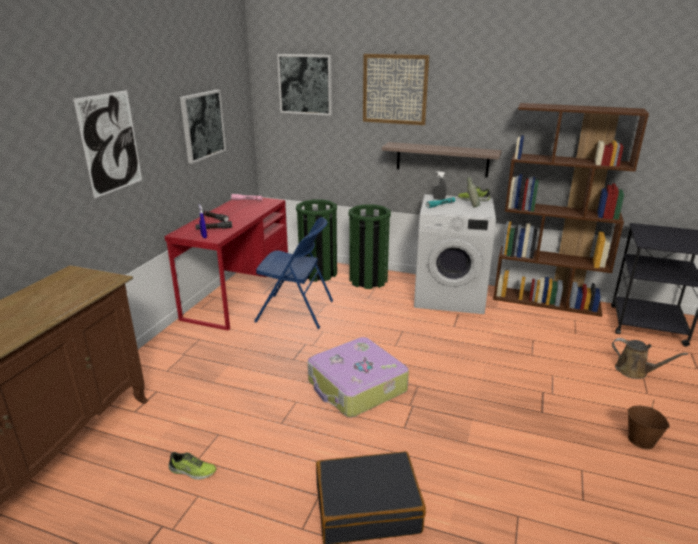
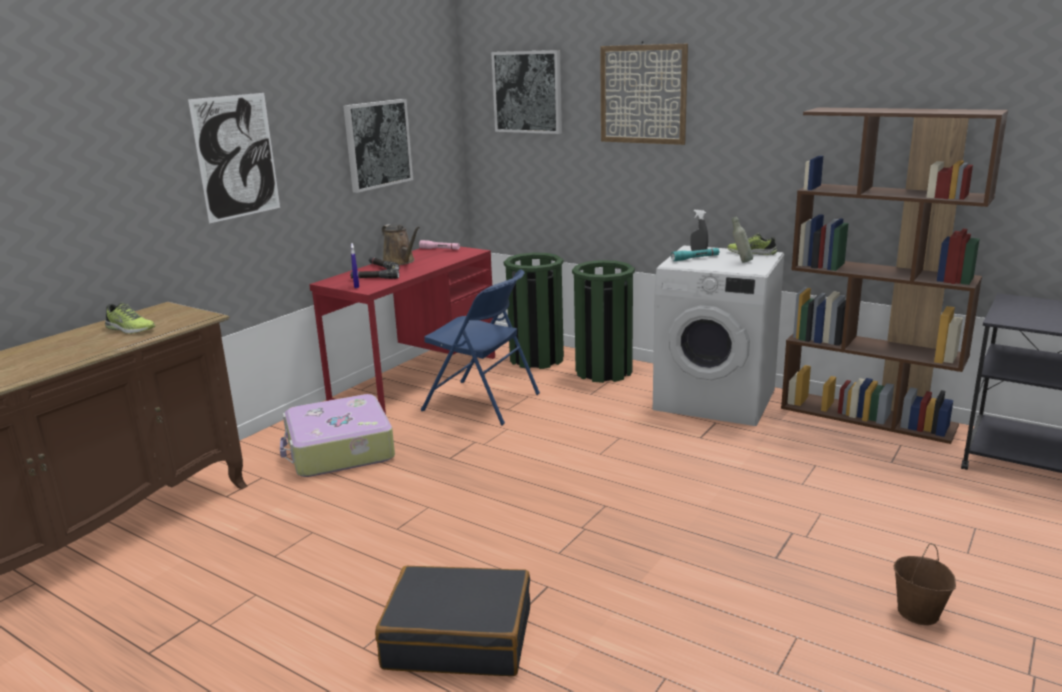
camera: 15 degrees right, 5 degrees down
(192, 471) = (262, 568): shoe -> shoe (129, 329)
(356, 387) = (518, 498): suitcase -> suitcase (339, 450)
(442, 159) = (710, 194): shelf -> none
(634, 371) = (963, 521): brown watering can -> brown watering can (400, 261)

